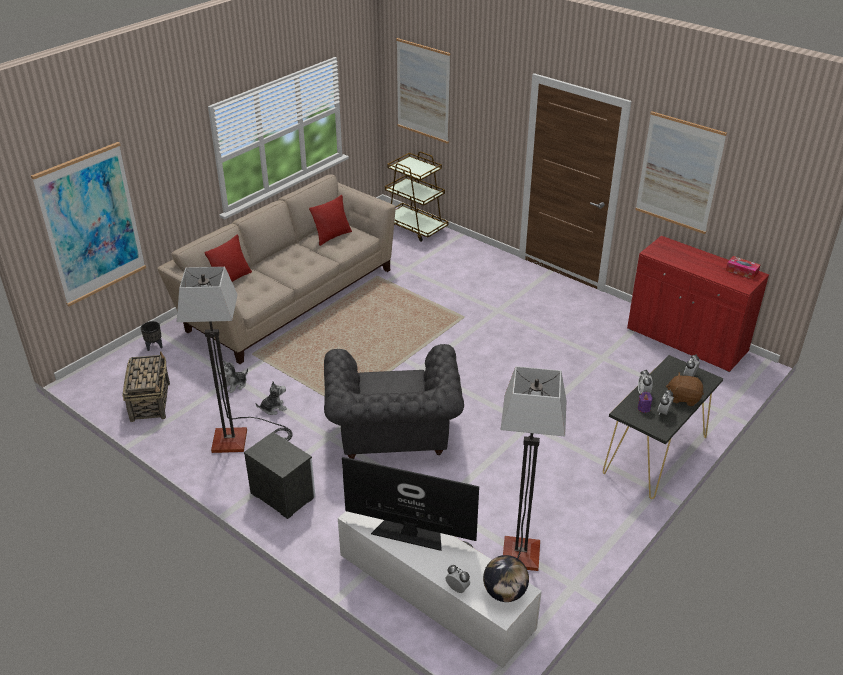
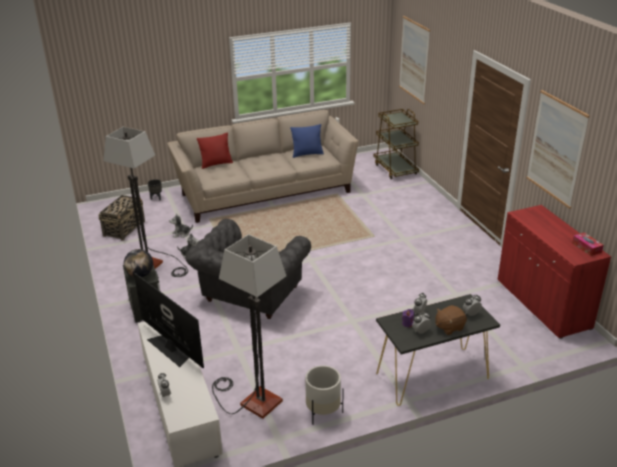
camera: 30 degrees right, 5 degrees down
(91, 224) = (124, 100): picture -> none
(332, 236) = (307, 154): red pillow -> blue pillow
(504, 593) = (192, 410): globe -> globe (140, 275)
(589, 536) = (323, 412): none -> white planter
(683, 398) = (449, 327): brown plush toy -> brown plush toy turned 75 degrees counterclockwise

